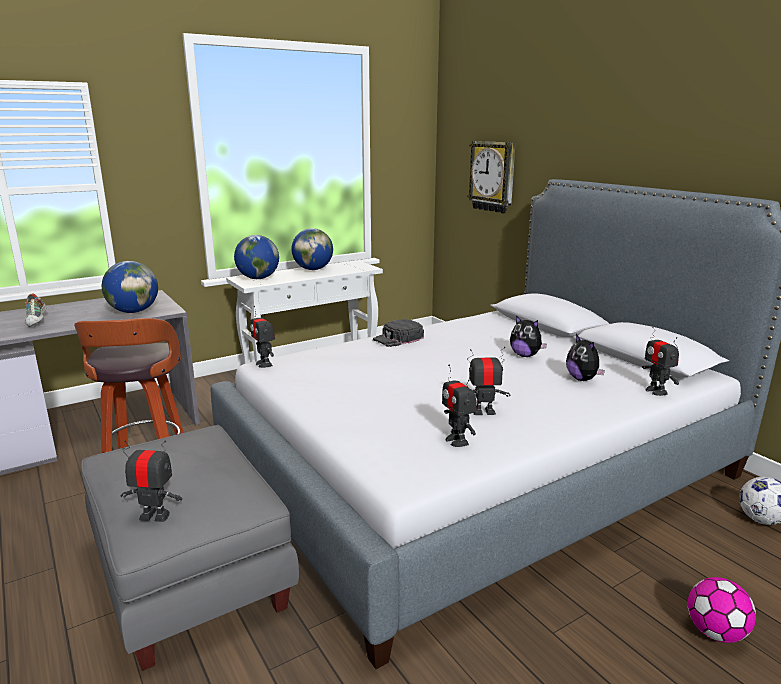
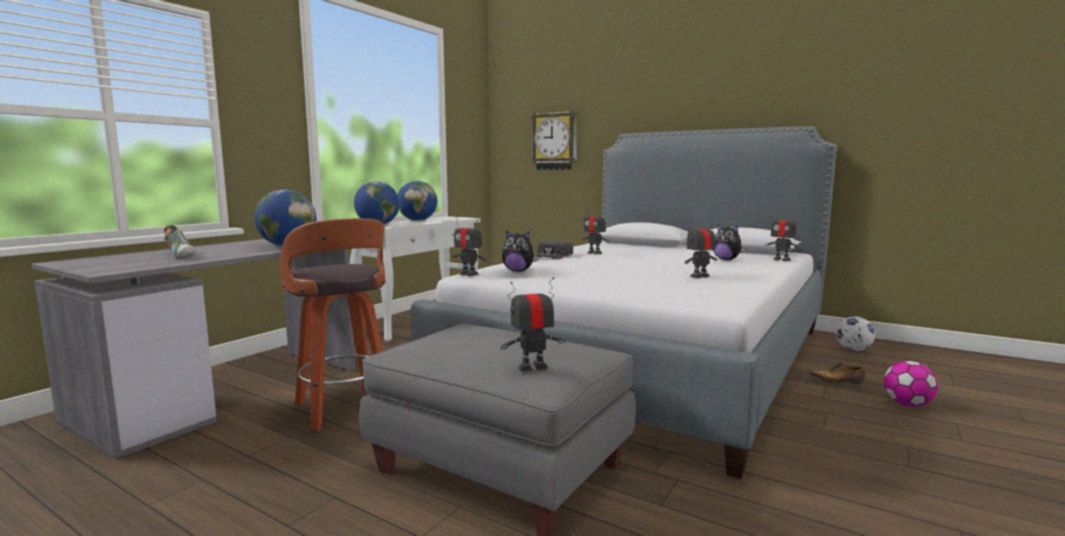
camera: 25 degrees left, 10 degrees down
(457, 441) = (713, 288): toy robot -> toy robot (594, 253)
(525, 355) = (665, 255): plush toy -> plush toy (518, 271)
(667, 566) = (837, 381): none -> shoe

